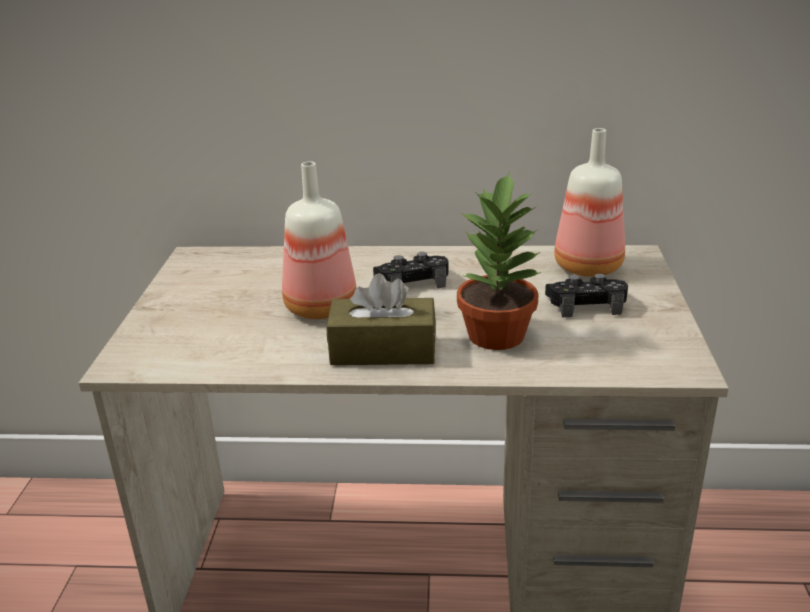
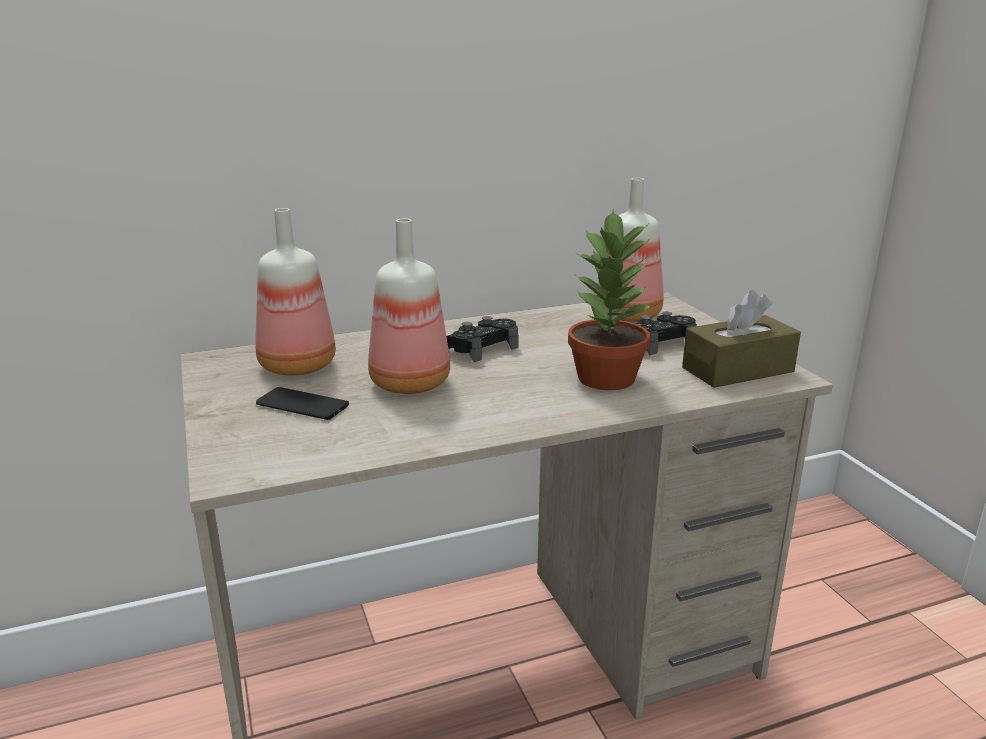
camera: 25 degrees left, 5 degrees down
(222, 312) = (302, 405): none -> phone
(247, 273) = (295, 366): none -> bottle
(383, 350) = (513, 408): brown tissue box -> brown tissue box (738, 370)

